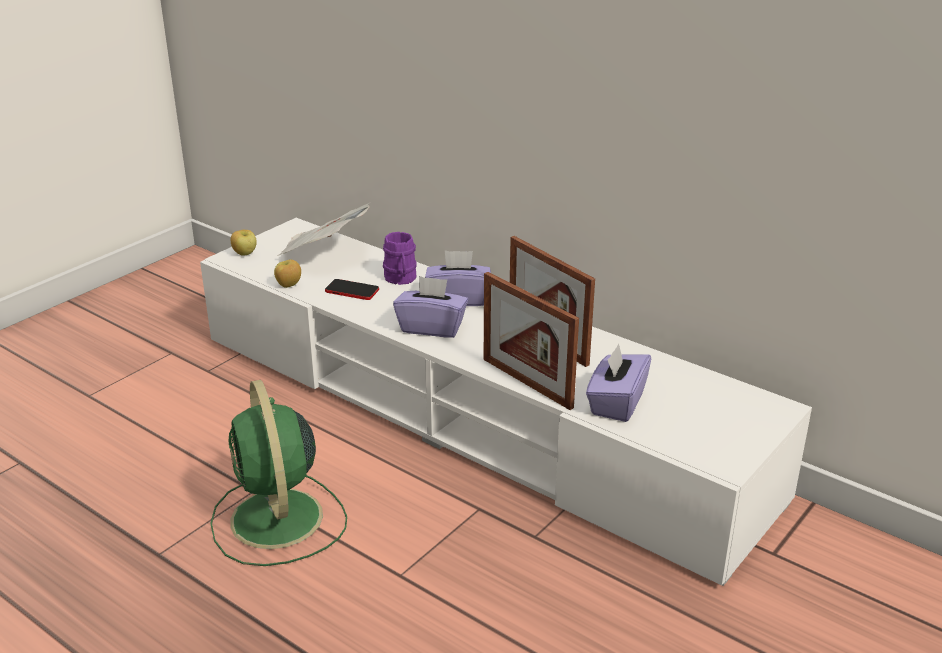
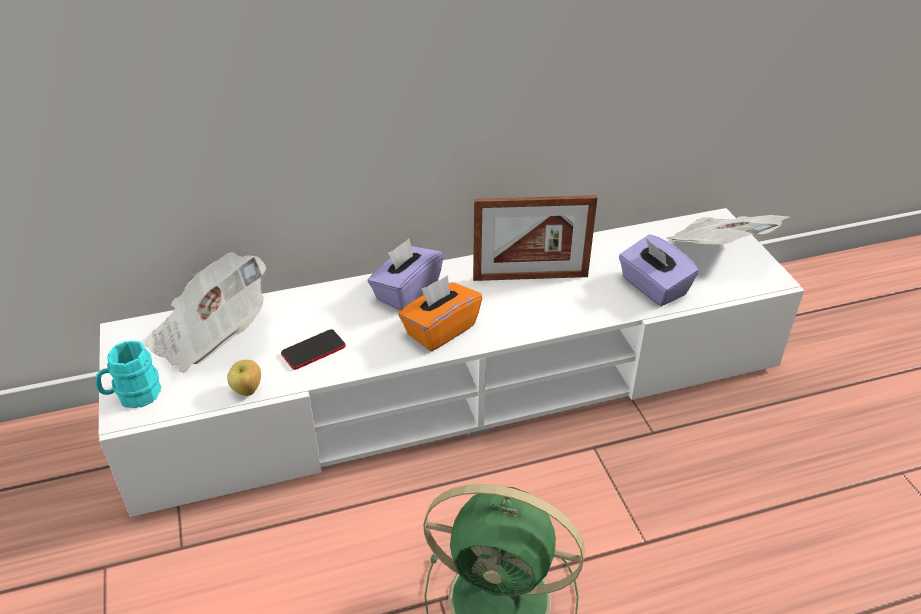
camera: 55 degrees left, 10 degrees up
(245, 254) = (133, 395): apple -> turquoise mug
(401, 279) = (329, 309): purple mug -> none
(432, 327) = (440, 330): purple tissue box -> orange tissue box
(527, 383) = (584, 318): picture frame -> none
(726, 423) = (719, 251): none -> newspaper

